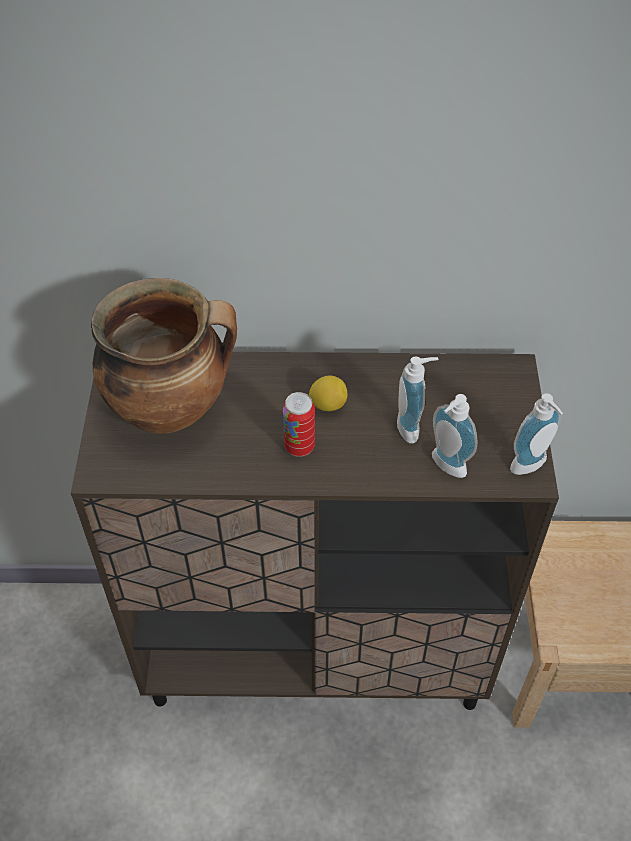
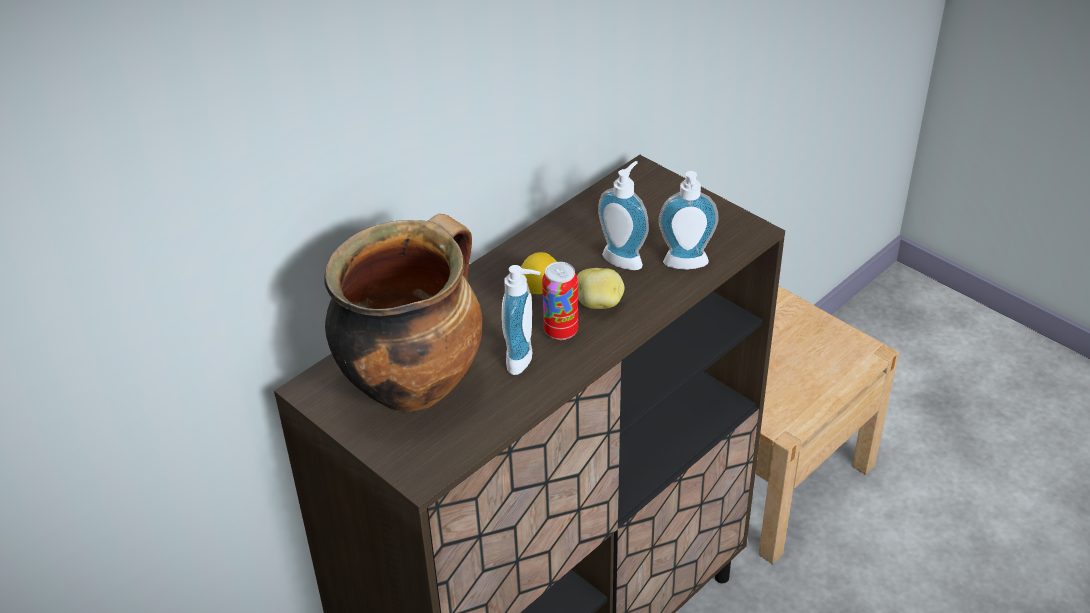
camera: 45 degrees left, 10 degrees down
(349, 447) = (599, 304): none -> potato
(531, 467) = (742, 224): soap dispenser -> soap dispenser (525, 359)

